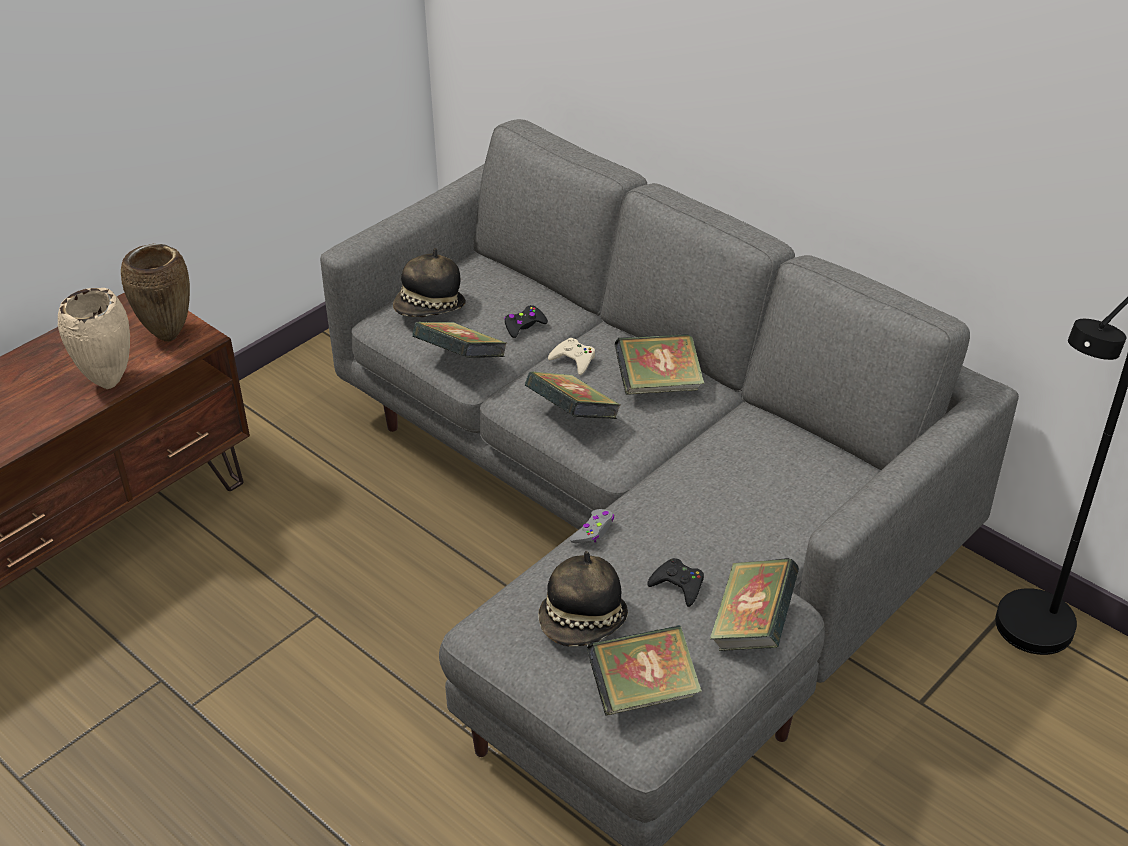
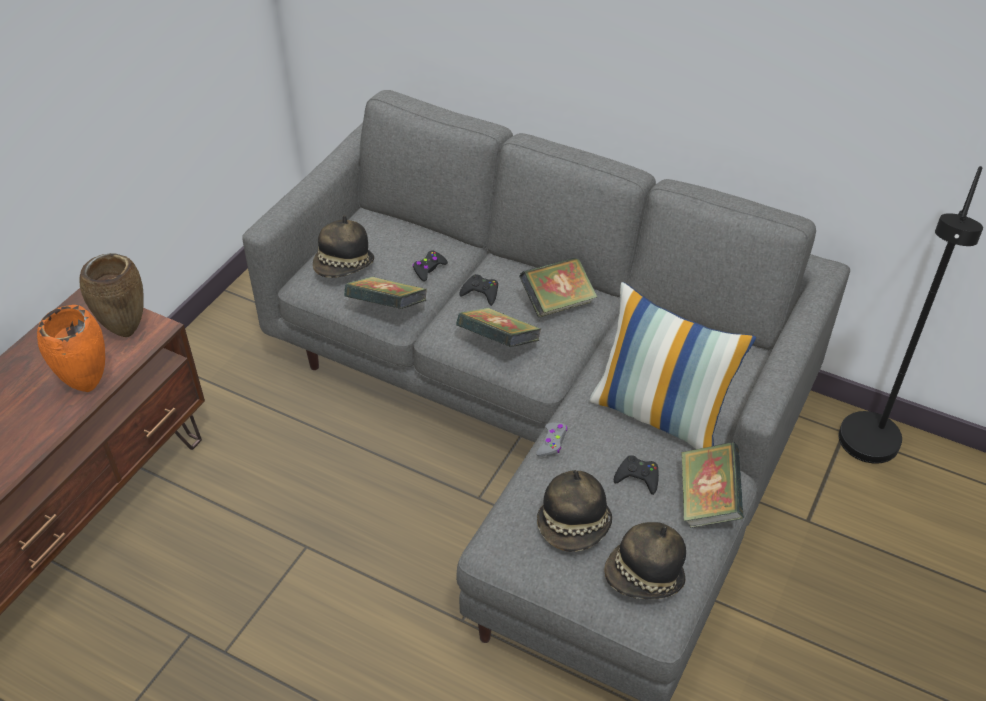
camera: 15 degrees left, 5 degrees up
(110, 384) = (89, 387): beige vase -> orange vase
(574, 360) = (481, 293): beige game controller -> black game controller
(643, 692) = (644, 577): book -> hat
(732, 524) = (660, 415): none -> pillow

